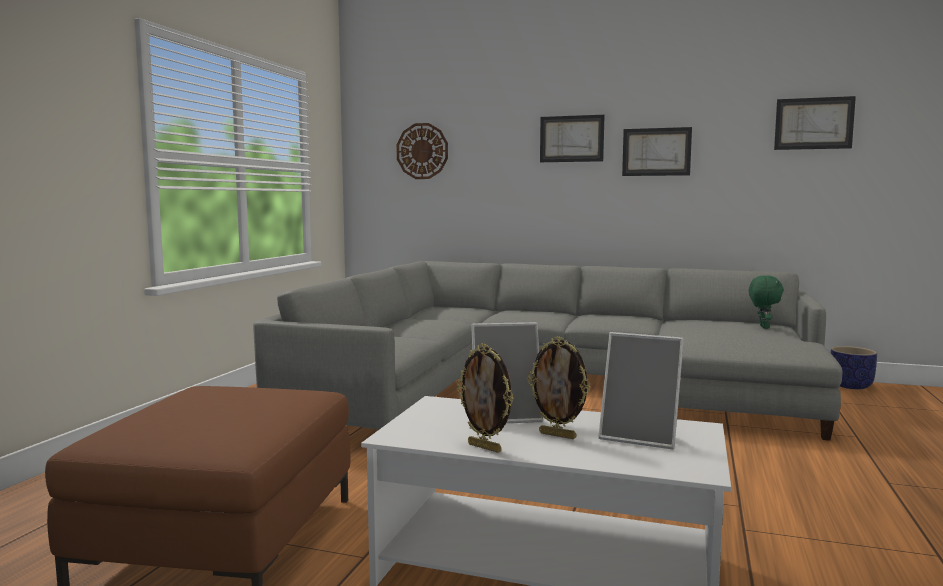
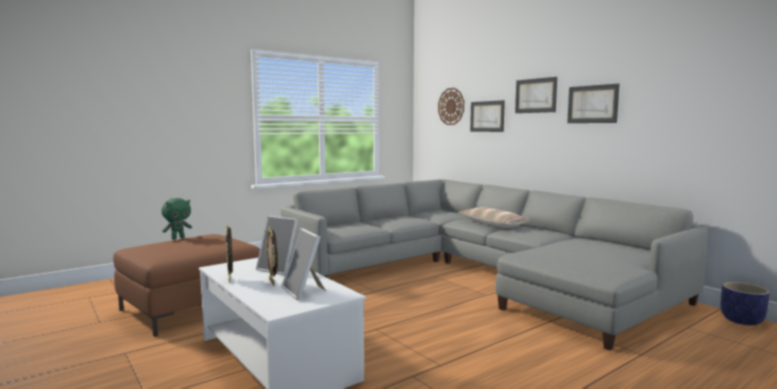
camera: 35 degrees right, 0 degrees up
(554, 316) = (493, 224): none -> pillow
(763, 327) = (630, 252): green plush toy -> green plush toy (178, 238)
(813, 123) = (723, 76): picture -> picture (487, 116)

